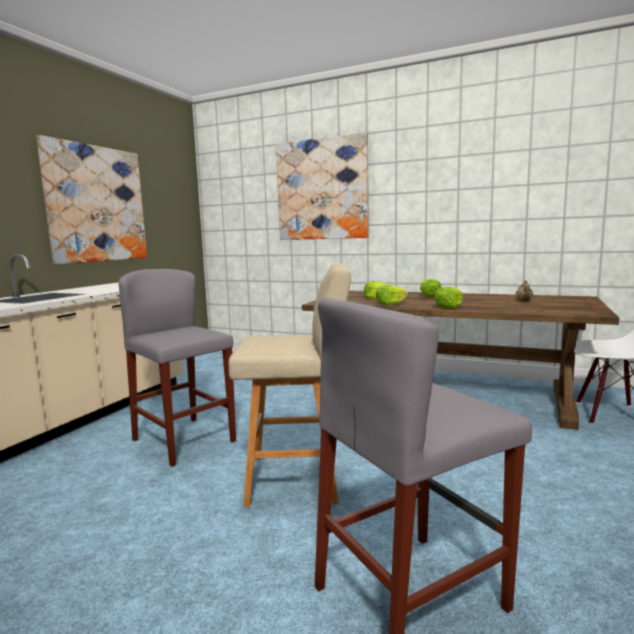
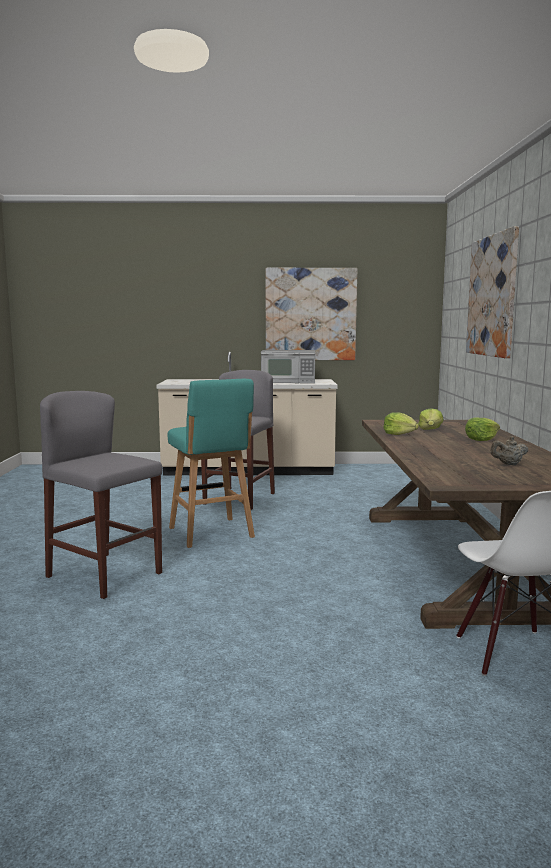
camera: 65 degrees right, 0 degrees up
(113, 287) = (288, 381): none -> microwave
(297, 479) = (212, 533): beige stool -> turquoise stool
(449, 307) = (409, 447): lettuce -> none

